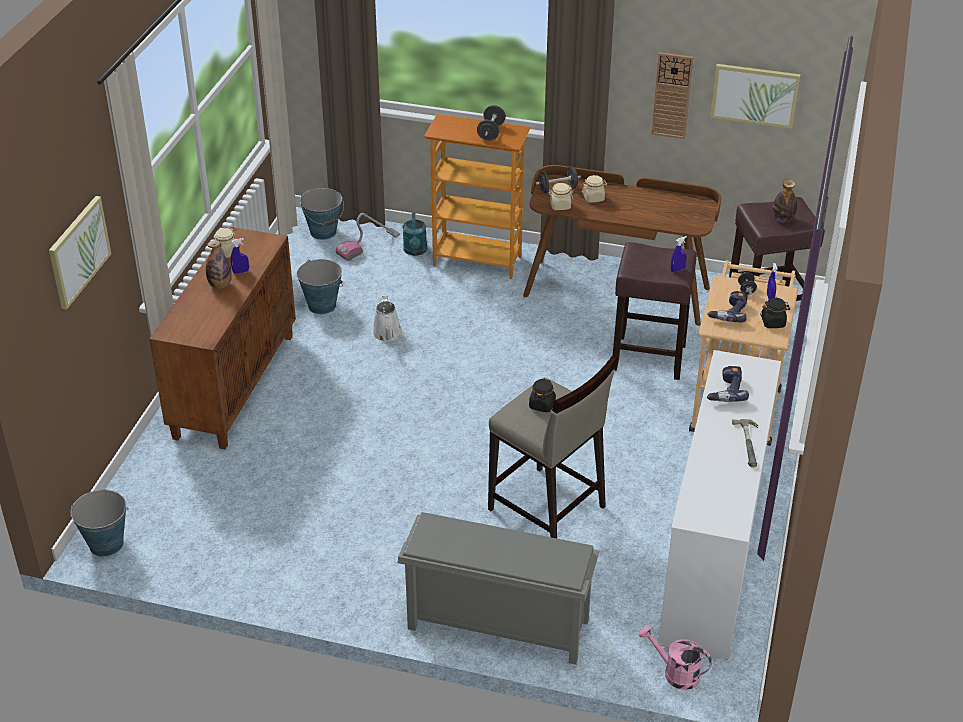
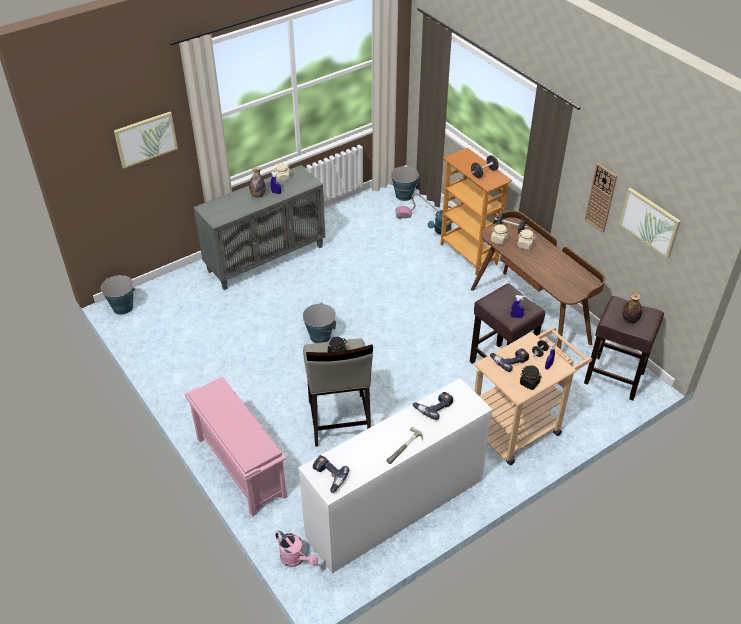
camera: 40 degrees right, 5 degrees up
(234, 385) = (266, 258): brown cabinet -> grey cabinet
(322, 305) = (356, 237): bucket -> bucket (320, 336)
(387, 334) = (370, 271): white watering can -> none
(496, 625) = (239, 467): grey shoe rack -> pink shoe rack
(675, 673) = (296, 559): pink watering can -> pink watering can turned 150 degrees clockwise
(714, 516) = (328, 477): none -> power drill

